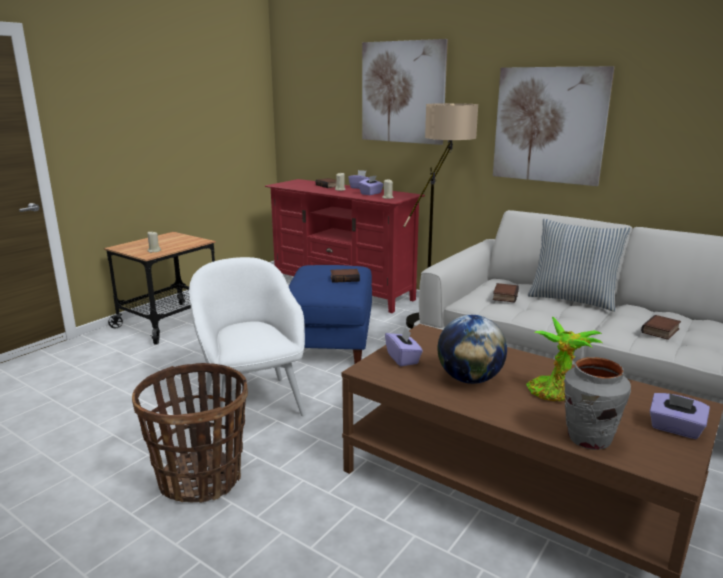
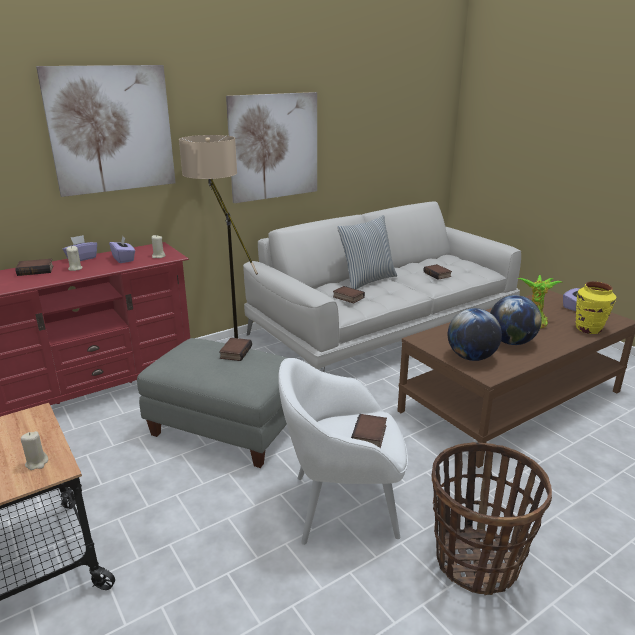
camera: 70 degrees left, 5 degrees up
(244, 339) = (370, 435): none -> book
(328, 339) = (225, 428): blue ottoman -> grey ottoman
(403, 358) = (471, 357): purple tissue box -> globe
(588, 438) = (589, 329): grey vase -> yellow vase

